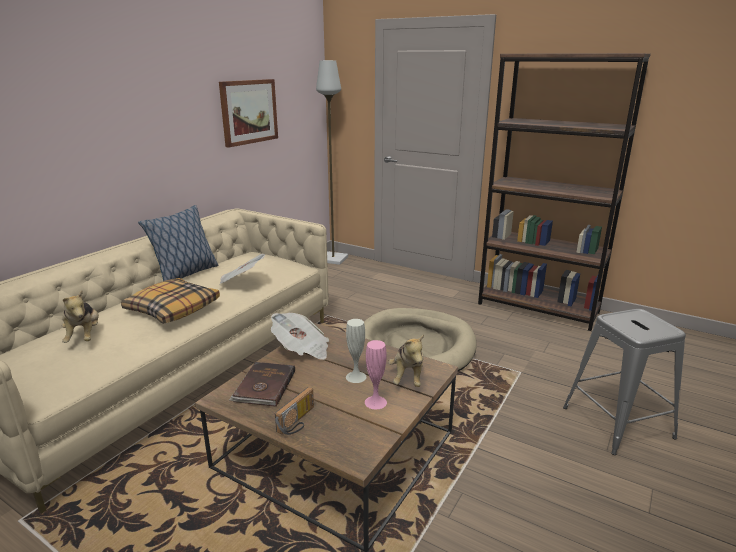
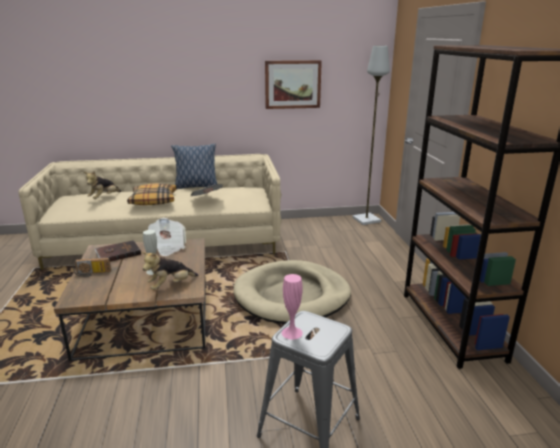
camera: 50 degrees right, 0 degrees up
(375, 402) = (131, 286): pink vase -> pink vase (292, 333)

